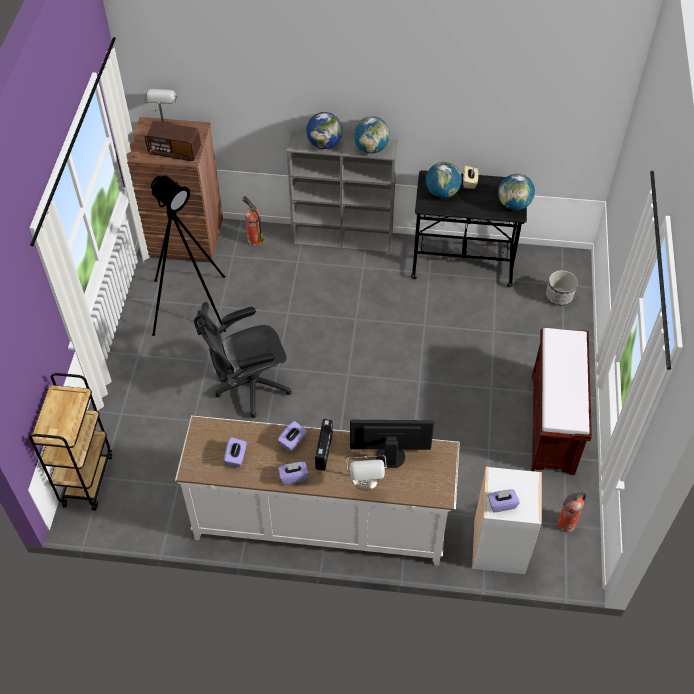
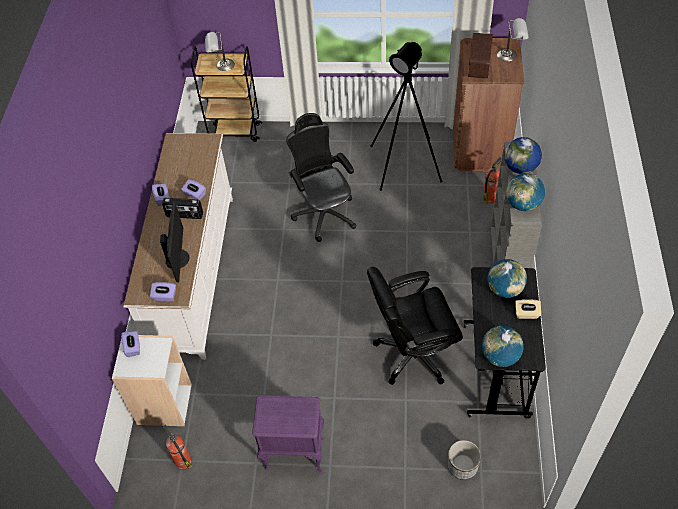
camera: 90 degrees right, 0 degrees up
(236, 457) = (182, 163): purple tissue box -> purple tissue box (165, 296)
(366, 484) = (152, 244): white table lamp -> white table lamp (221, 65)
(442, 320) = (414, 353): none -> black office chair
(553, 424) = (294, 454): brown bench -> purple nightstand

